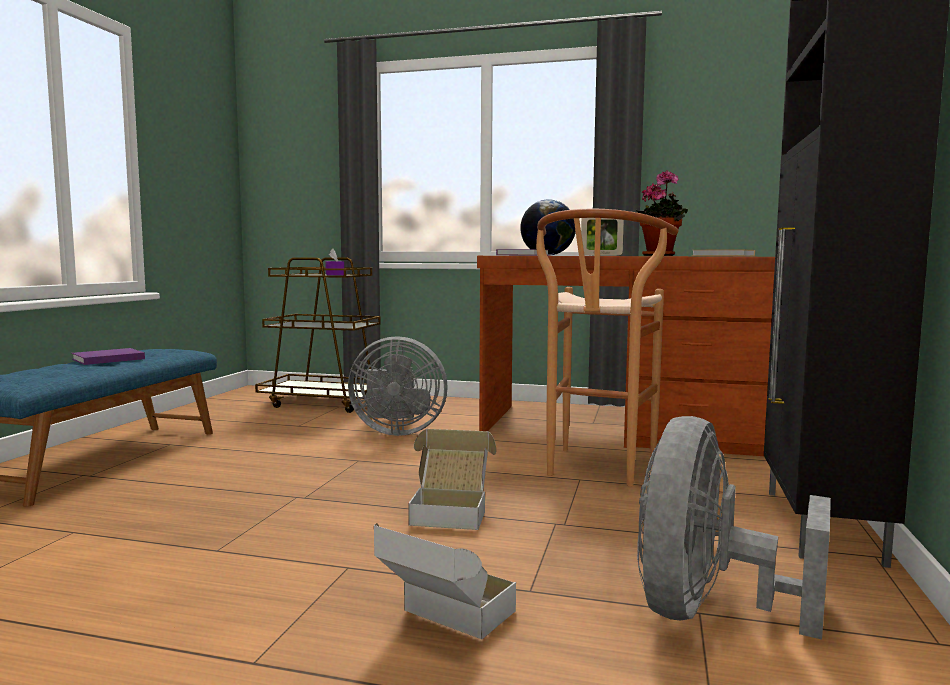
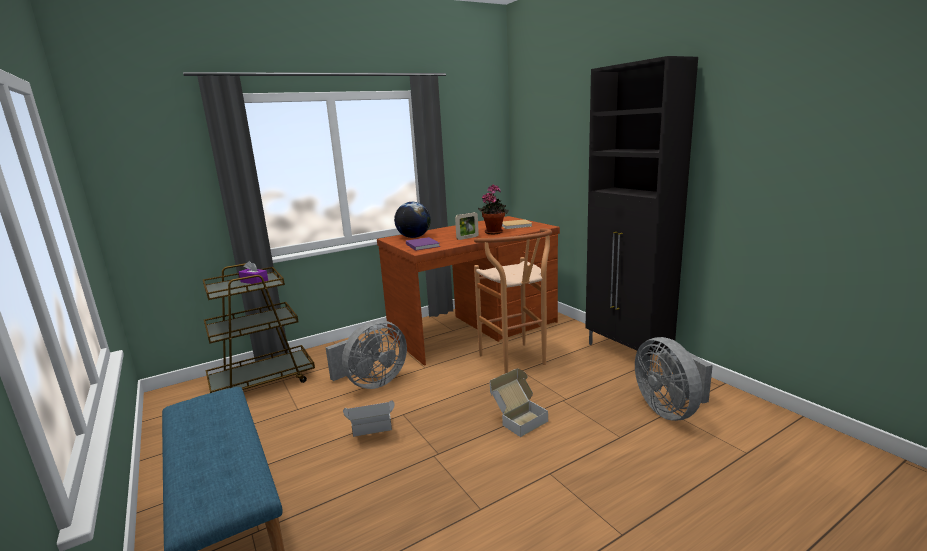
camera: 45 degrees left, 10 degrees up
(106, 359) = (202, 433): purple book -> none
(444, 622) = (629, 469): cardboard box -> cardboard box (372, 432)

